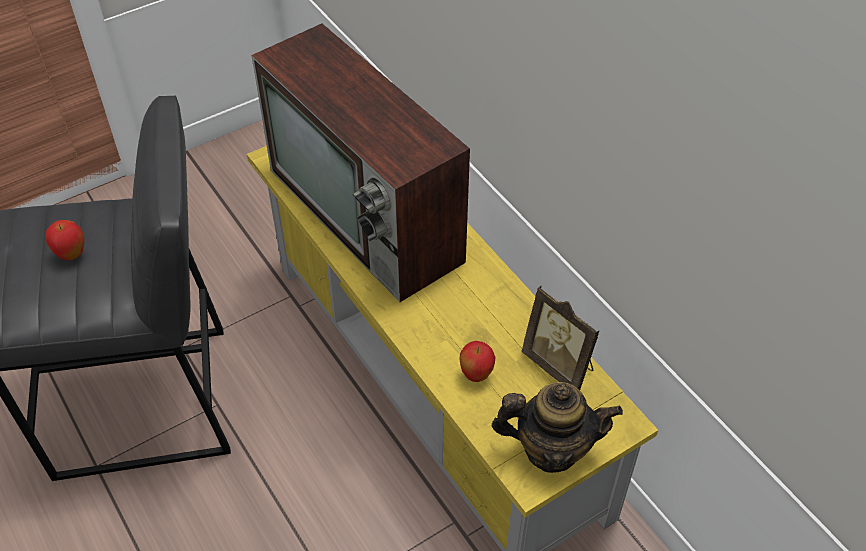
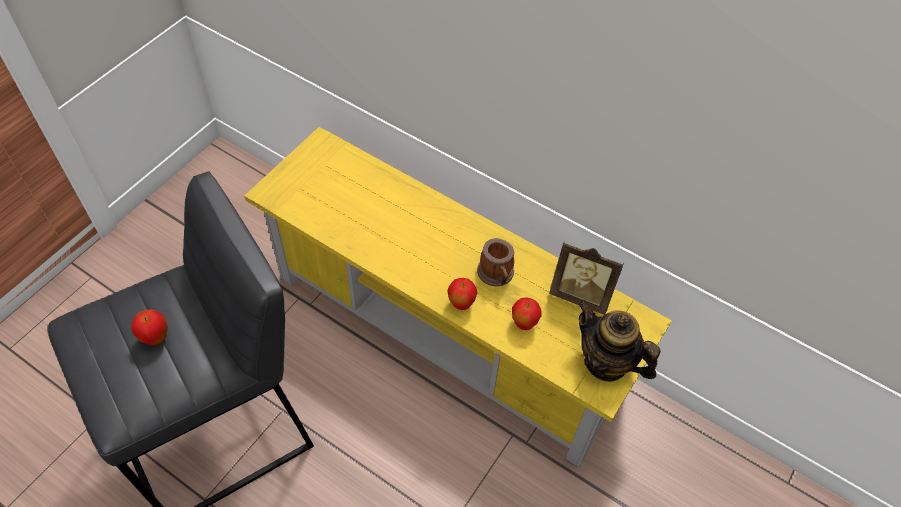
camera: 25 degrees left, 5 degrees up
(368, 216) = (375, 220): television -> none
(416, 331) = (461, 303): none -> apple
(472, 314) = (497, 275): none -> mug
(551, 448) = (606, 362): teapot -> teapot turned 120 degrees counterclockwise

